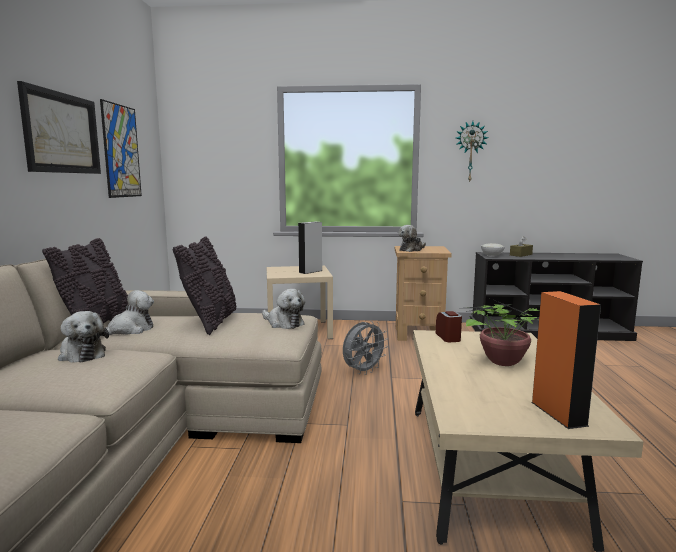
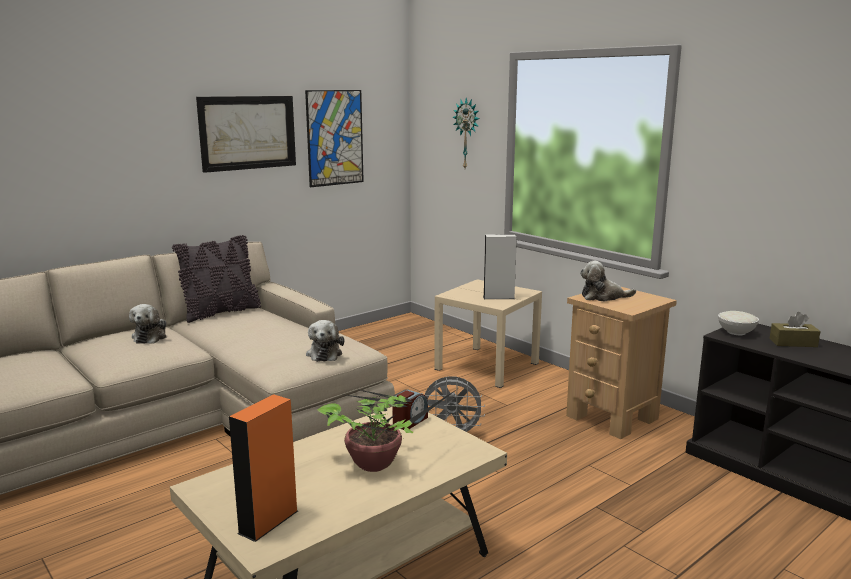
camera: 45 degrees right, 5 degrees up
(129, 330) = (222, 324): plush toy -> none
(211, 321) = (282, 334): black pillow -> none
(470, 151) = (747, 154): wall clock -> wall clock (467, 134)

